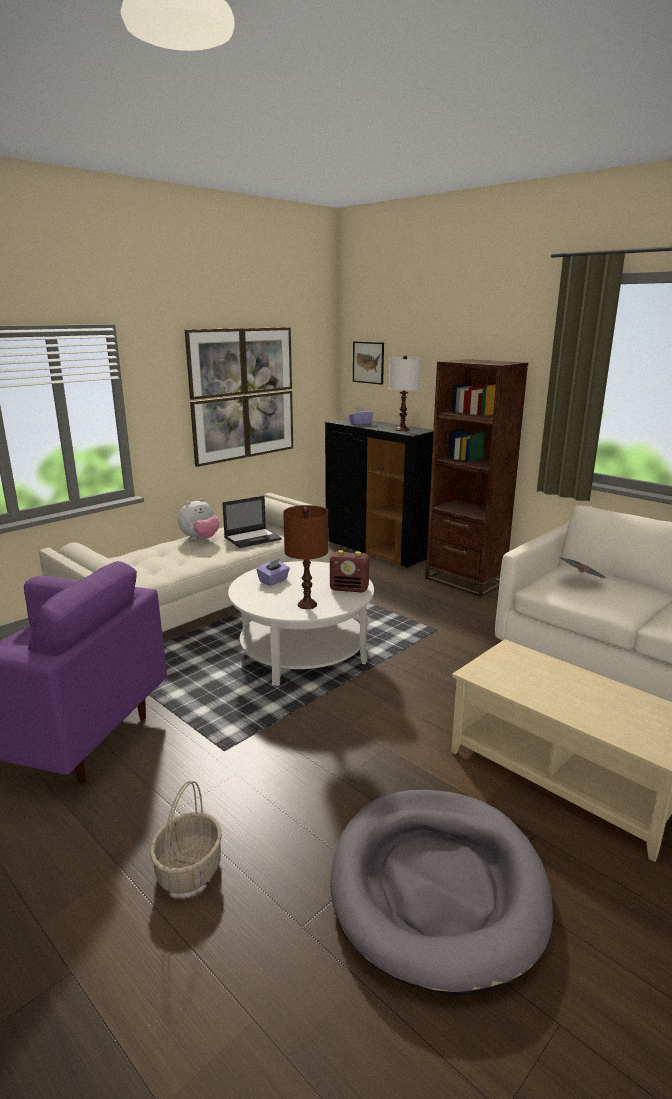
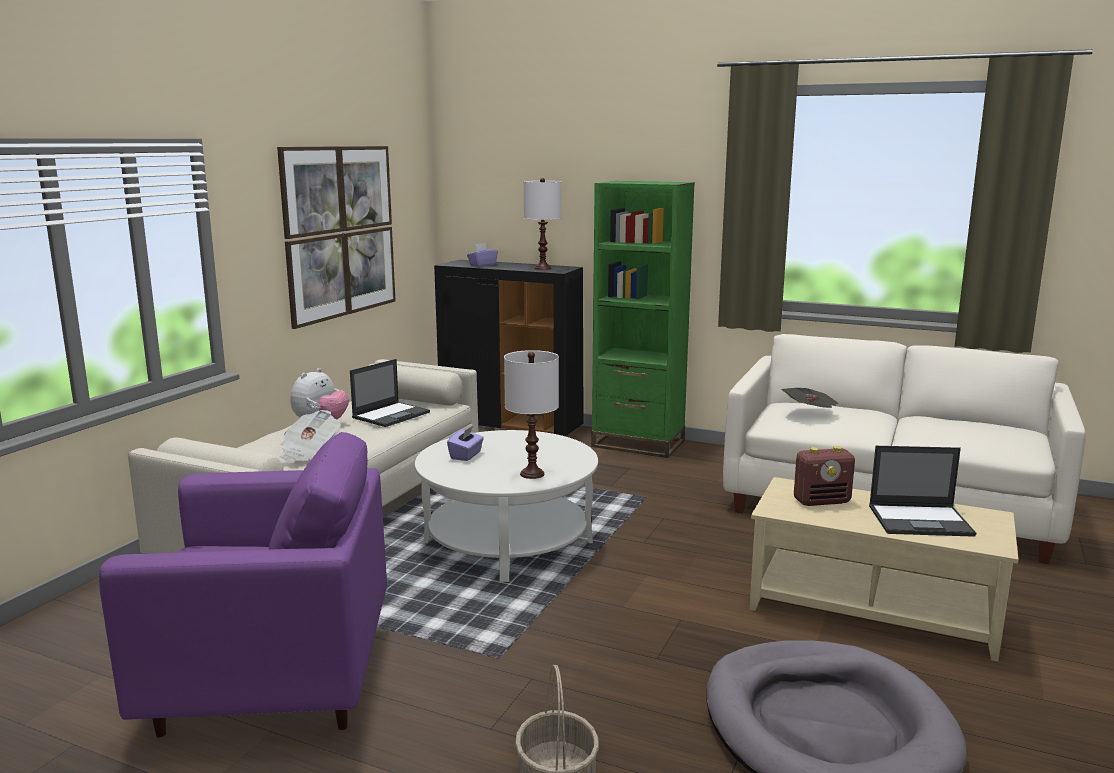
camera: 20 degrees left, 5 degrees down
(170, 563) = (308, 453): none -> newspaper
(307, 605) = (531, 474): brown table lamp -> white table lamp
(349, 589) = (565, 453): radio -> radio (822, 501)
(368, 362) = (481, 189): picture -> none
(465, 581) = (638, 444): brown bookcase -> green bookcase
(608, 710) = (921, 520): none -> laptop

